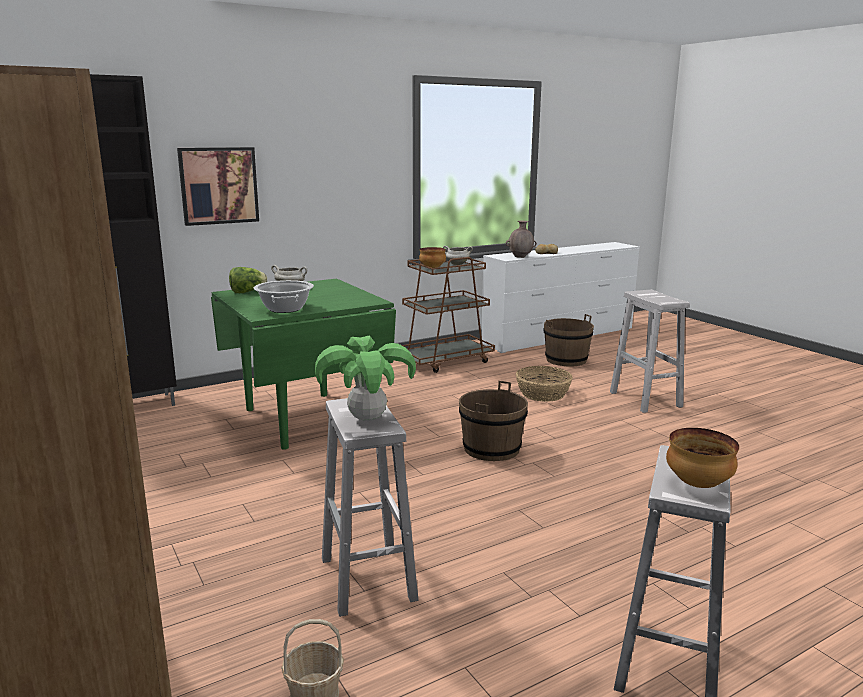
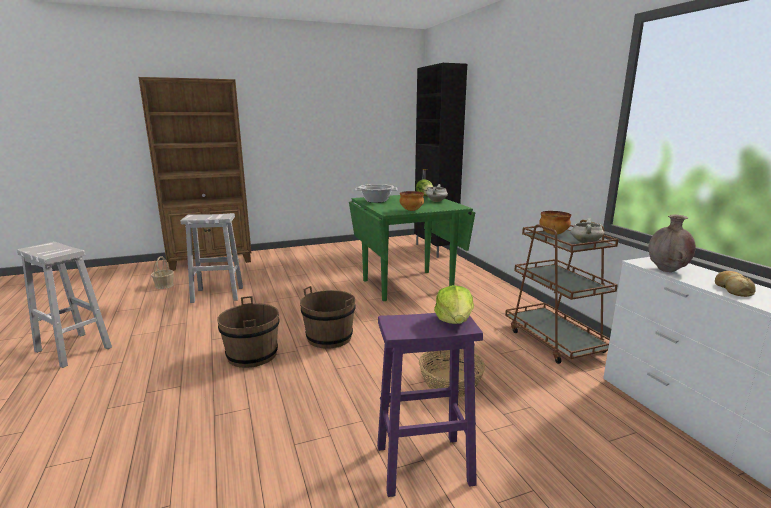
camera: 100 degrees right, 0 degrees up
(219, 185) = (489, 131): picture -> none
(367, 418) = (204, 216): potted plant -> none
(566, 360) = (597, 431): brown bucket -> brown bucket (252, 355)
(645, 292) = (454, 320): none -> lettuce
(646, 400) = (422, 465): white stool -> purple stool
(697, 484) = (42, 248): bowl -> bowl (411, 210)

